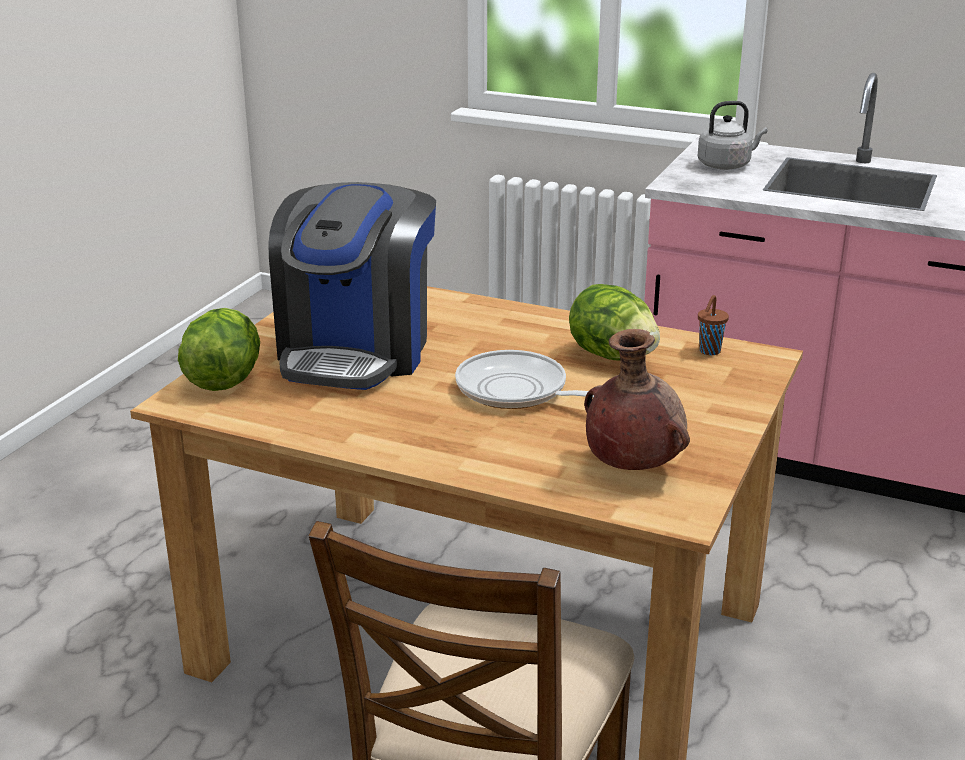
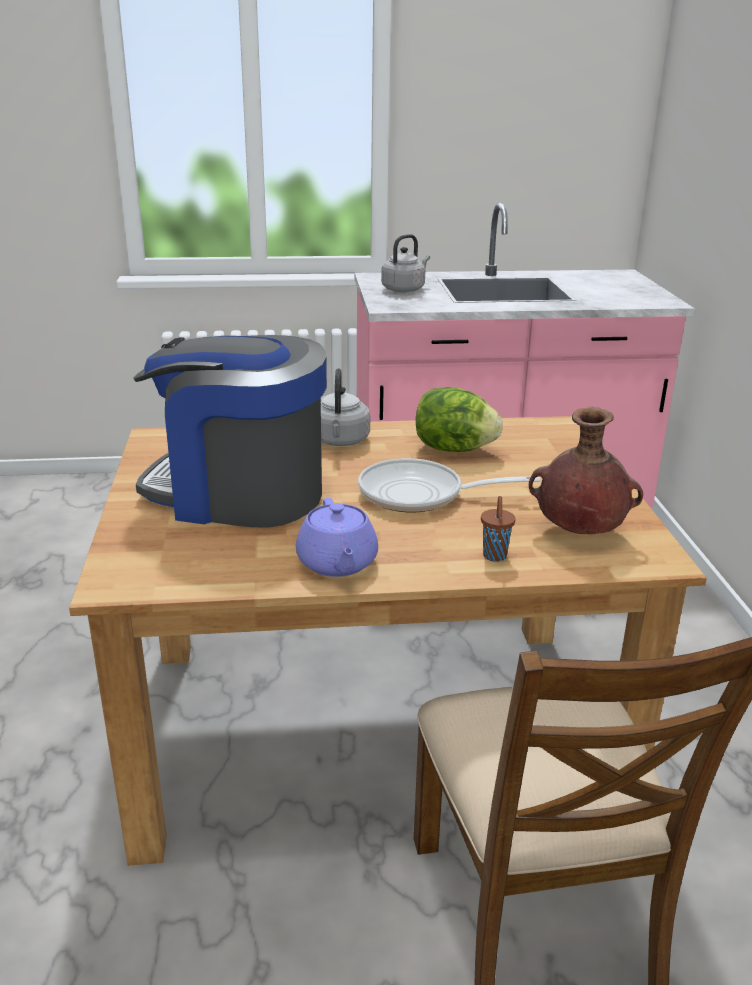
camera: 30 degrees left, 0 degrees up
(224, 380) = (139, 551): lettuce -> none
(356, 351) = (238, 493): coffee machine -> coffee machine turned 120 degrees clockwise
(369, 433) = (337, 563): none -> purple teapot
(507, 323) = (340, 441): none -> grey kettle
(709, 352) = (517, 430): brown cup -> brown cup (494, 557)

